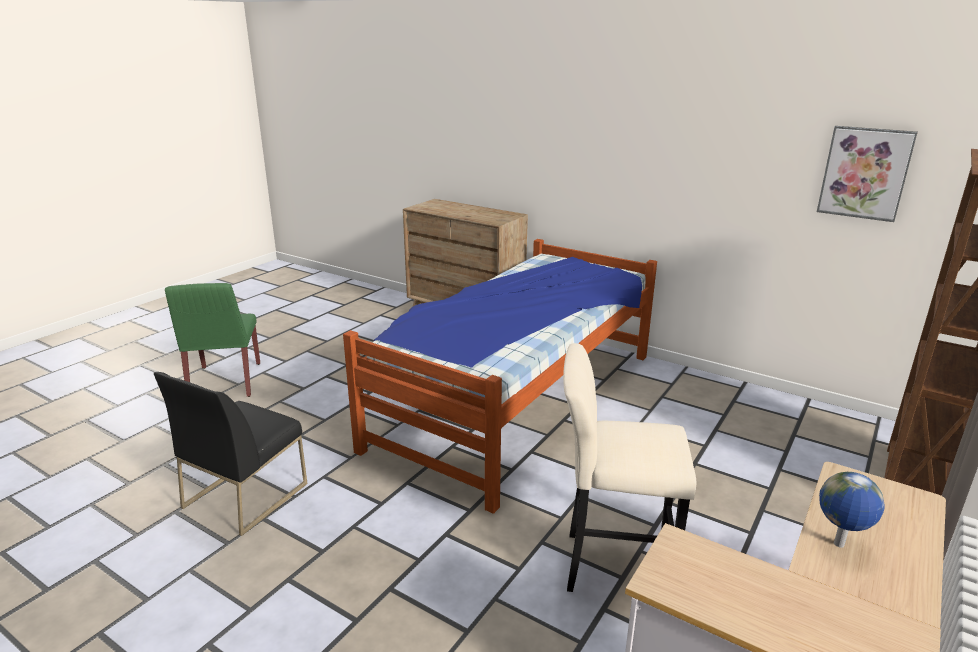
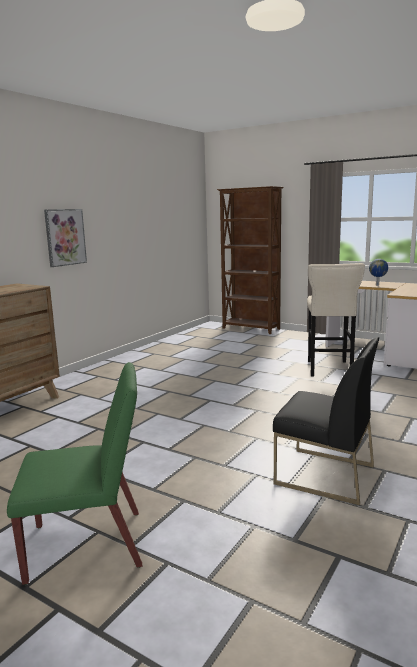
camera: 90 degrees left, 10 degrees down
(516, 398) = (166, 388): bed -> none
(864, 173) = (171, 210): picture -> picture (65, 237)

